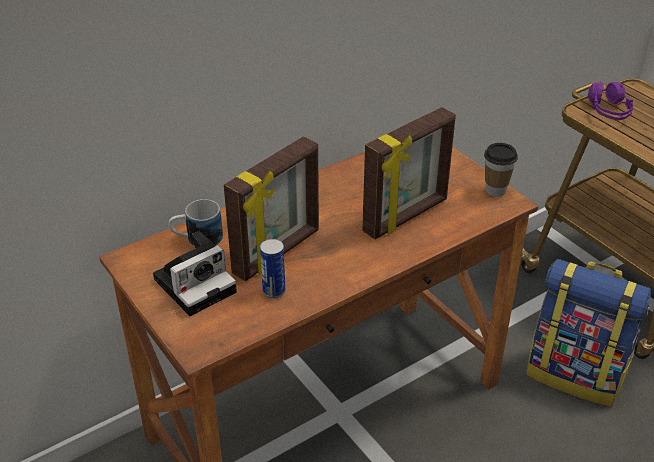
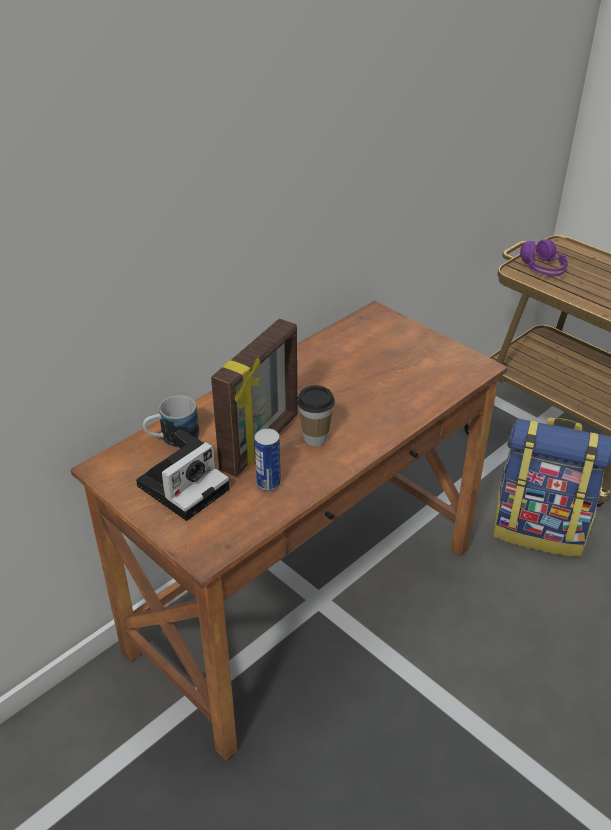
camera: 10 degrees left, 0 degrees up
(406, 217) = (382, 391): picture frame -> none
(495, 190) = (462, 356): cup -> cup (315, 438)

